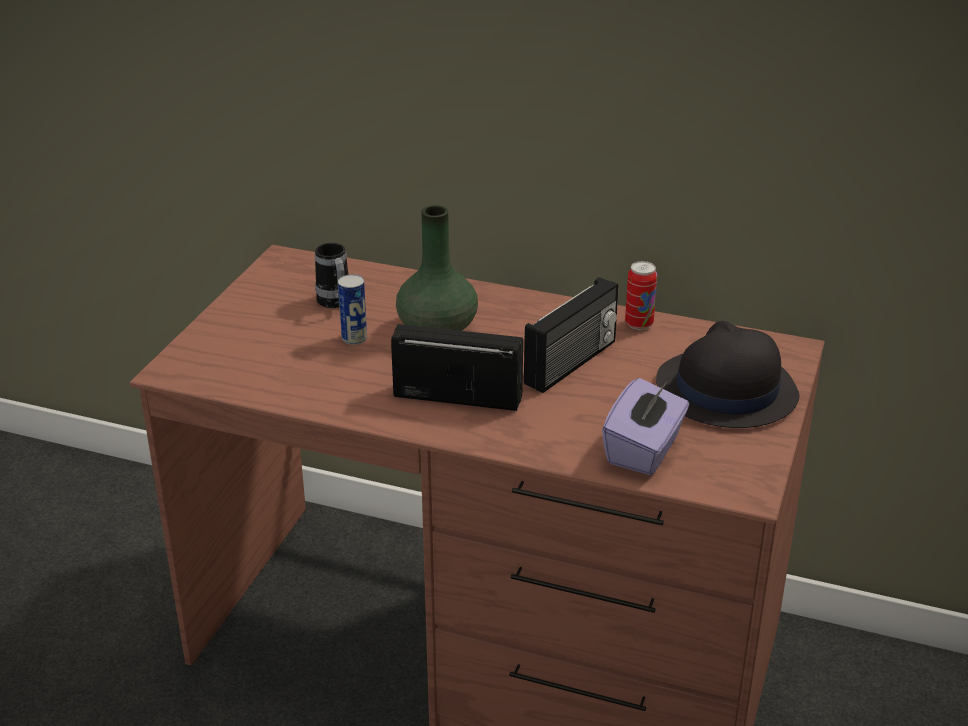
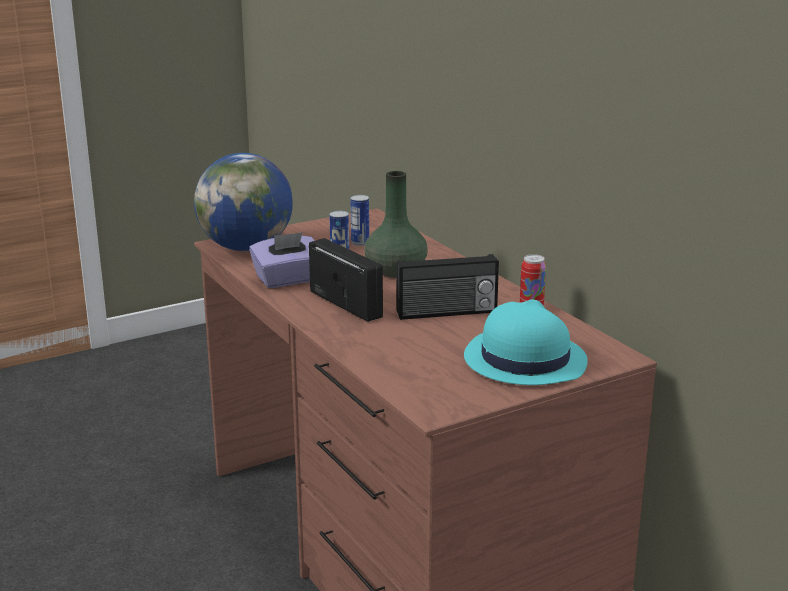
camera: 40 degrees right, 10 degrees down
(215, 364) = (246, 248): none -> globe
(335, 303) = (360, 243): mug -> can
(644, 450) = (408, 367): purple tissue box -> purple tissue box (288, 280)
(725, 390) = (524, 360): black hat -> turquoise hat

